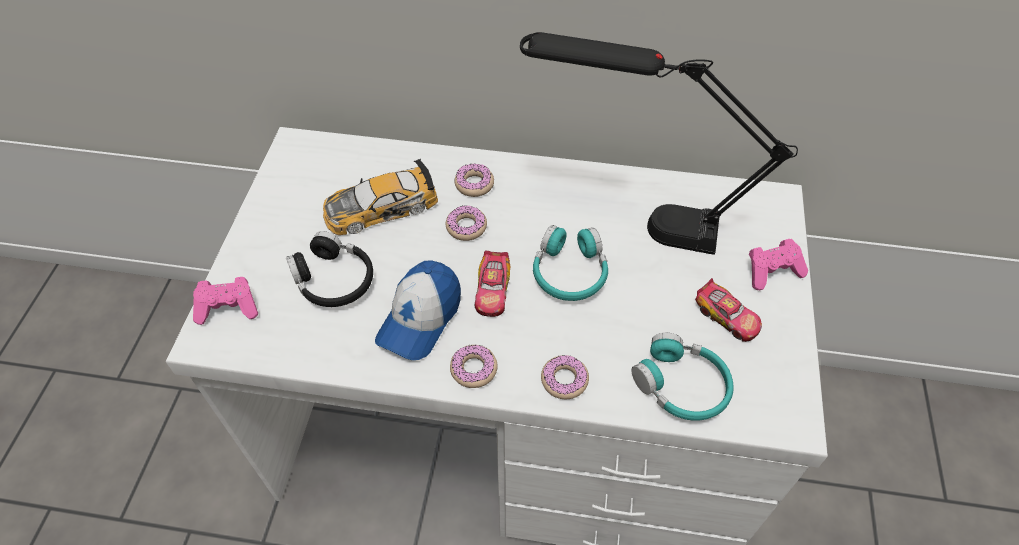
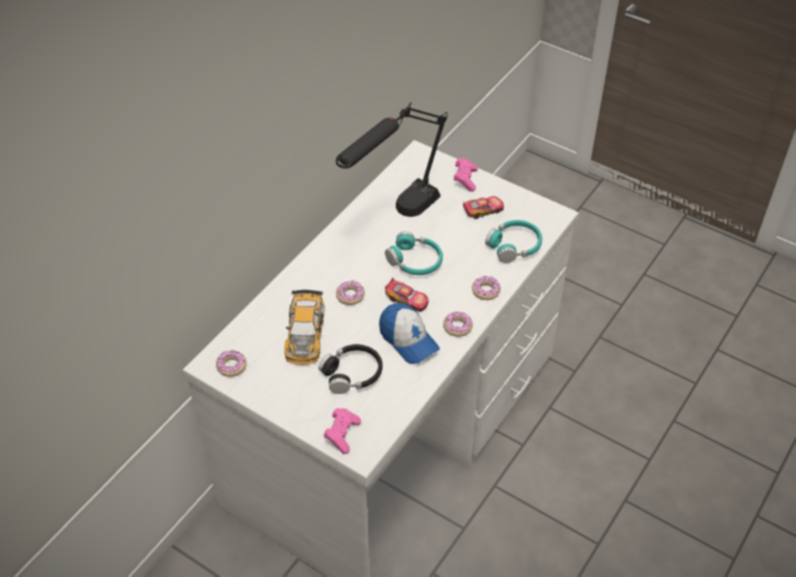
camera: 65 degrees left, 5 degrees down
(474, 184) = (316, 280): donut -> donut (231, 366)

